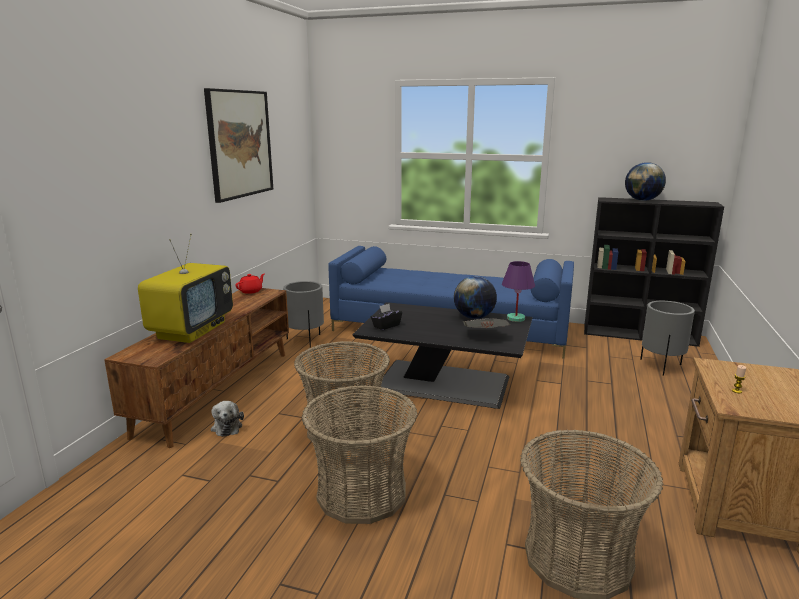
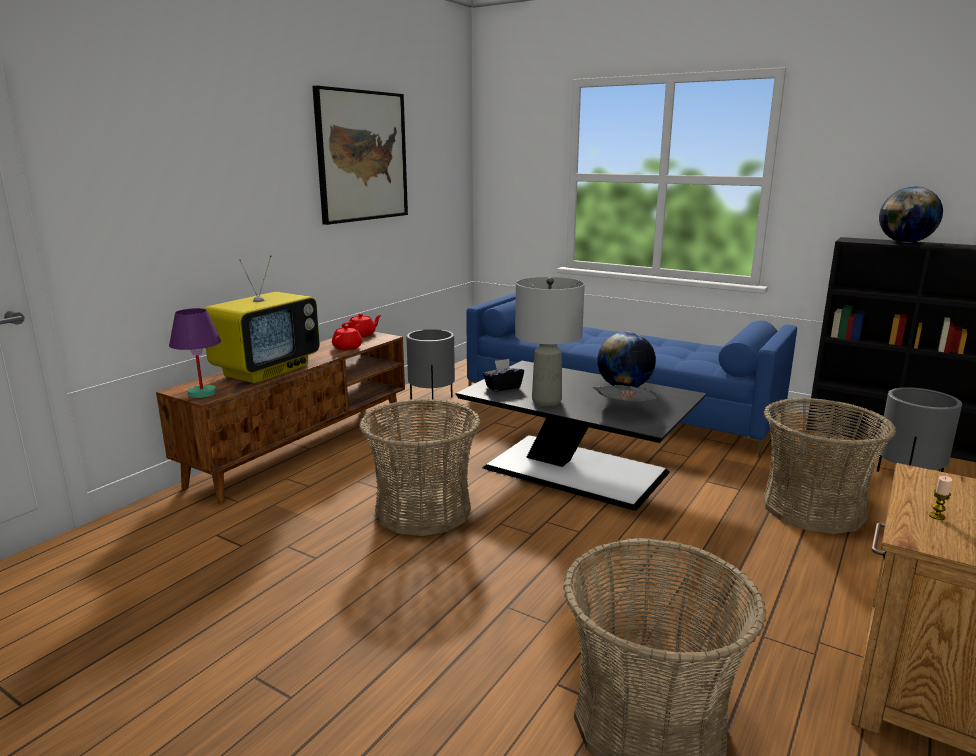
camera: 15 degrees right, 0 degrees up
(227, 426) = (292, 488): plush toy -> none
(247, 303) = (348, 347): none -> red teapot
(362, 493) = (404, 588): basket -> basket (813, 509)
(425, 334) = (546, 401): none -> grey table lamp
(515, 318) = (681, 393): purple table lamp -> purple table lamp (202, 393)

